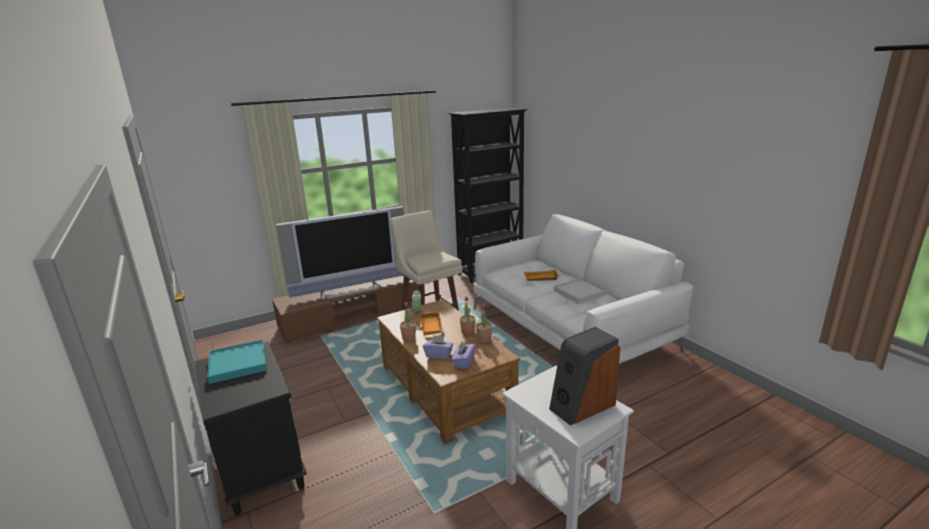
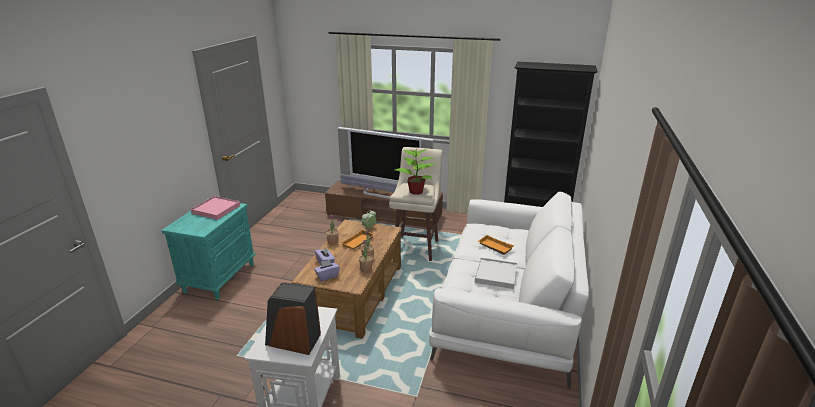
camera: 45 degrees right, 5 degrees up
(238, 364) = (216, 209): turquoise tray -> pink tray
(261, 468) = (219, 277): black nightstand -> turquoise nightstand
(435, 257) = (416, 191): none -> potted plant

